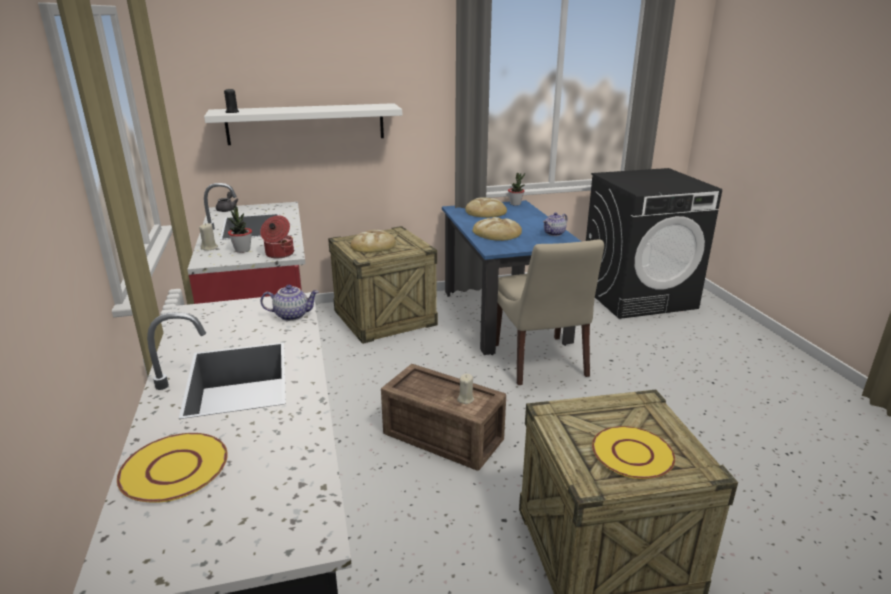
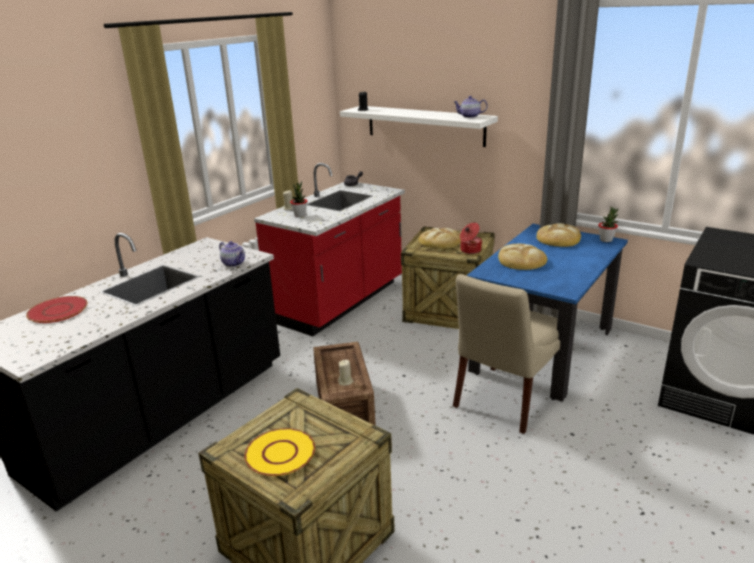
camera: 50 degrees right, 0 degrees up
(175, 468) = (58, 310): yellow plate -> red plate
(279, 254) = (310, 224): cooking pot -> cooking pot (470, 250)
(554, 234) = (572, 278): teapot -> teapot (469, 116)

